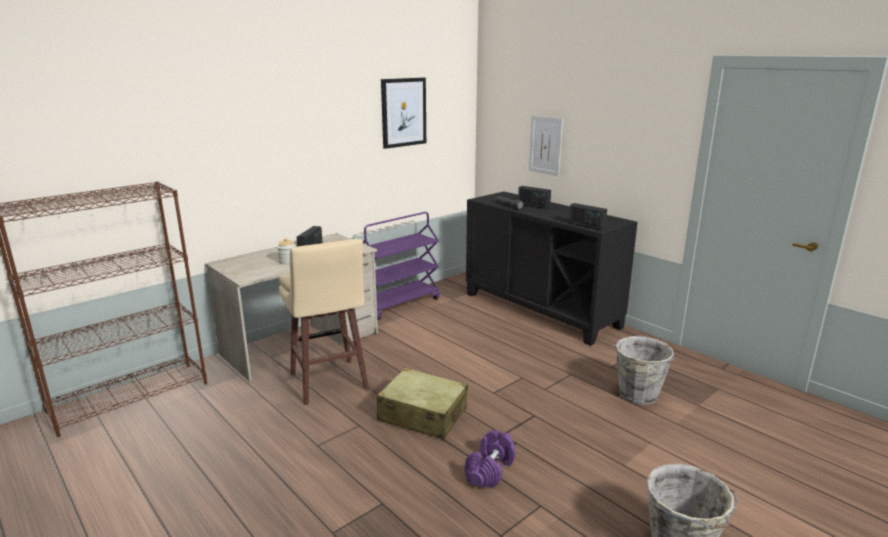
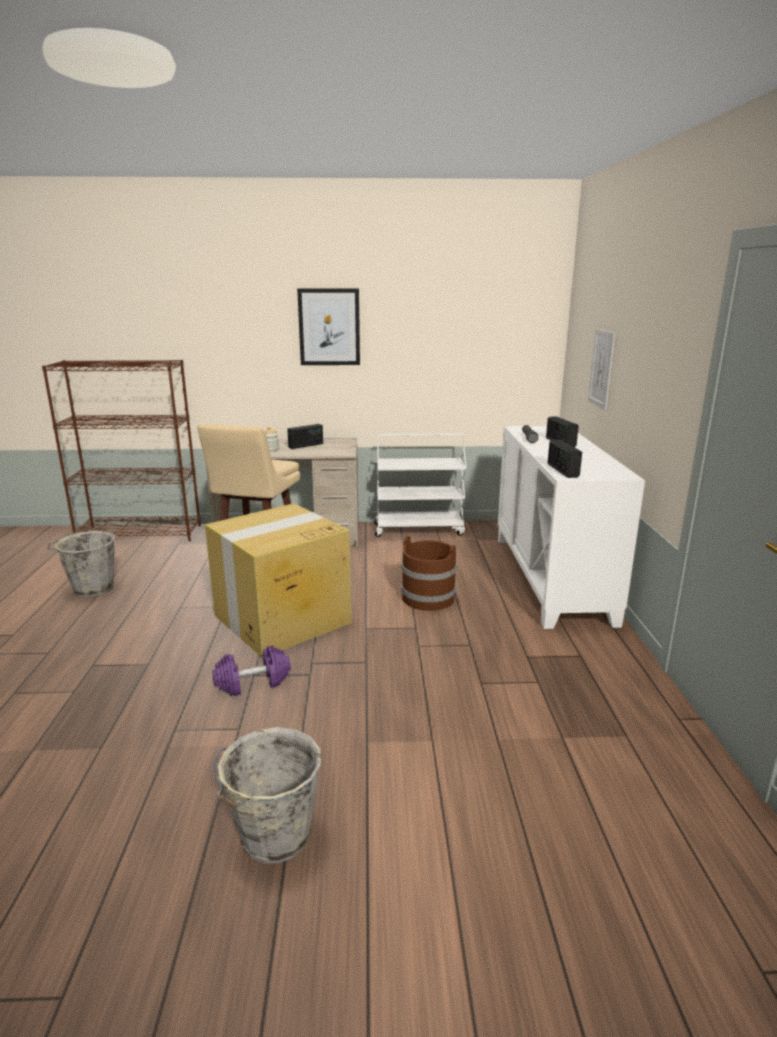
camera: 40 degrees right, 0 degrees up
(399, 303) = (419, 529): purple cart -> white cart
(403, 112) = (453, 318): picture -> picture (329, 327)
(422, 414) = (280, 619): beige suitcase -> cardboard box
(494, 353) = (428, 598): none -> brown bucket
(541, 310) = (552, 577): black cabinet -> white cabinet
(638, 395) = (506, 694): grey bucket -> grey bucket (91, 589)

